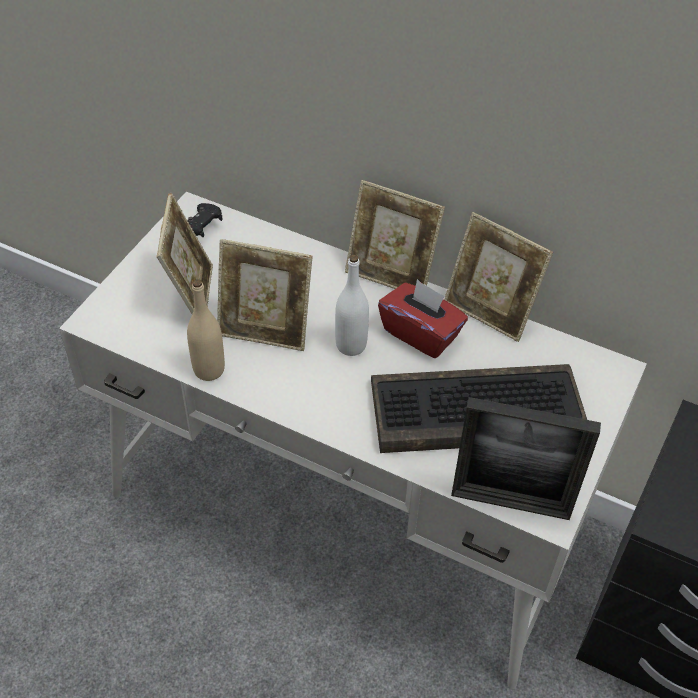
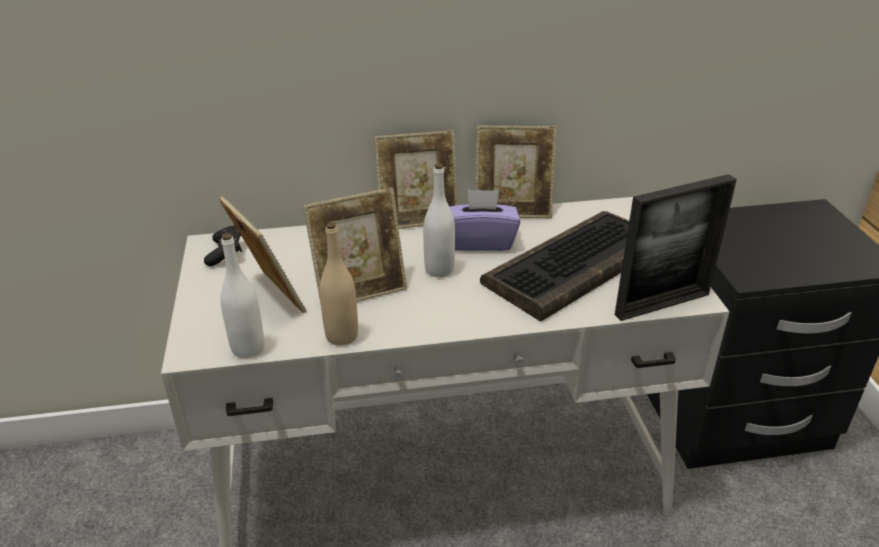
camera: 35 degrees left, 15 degrees down
(133, 340) = (248, 348): none -> white bottle
(421, 333) = (481, 241): red tissue box -> purple tissue box

